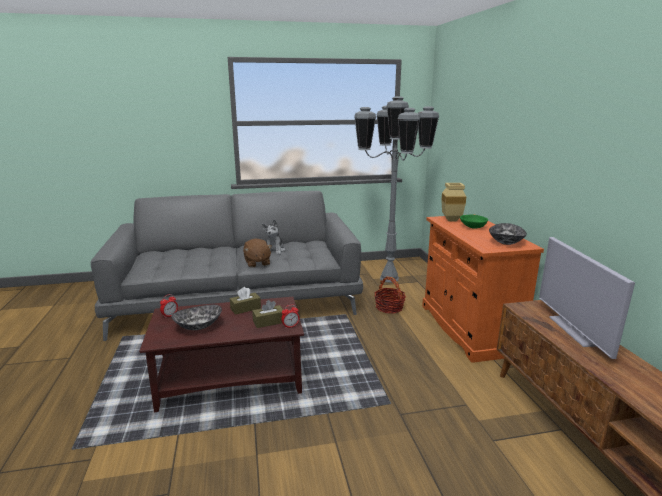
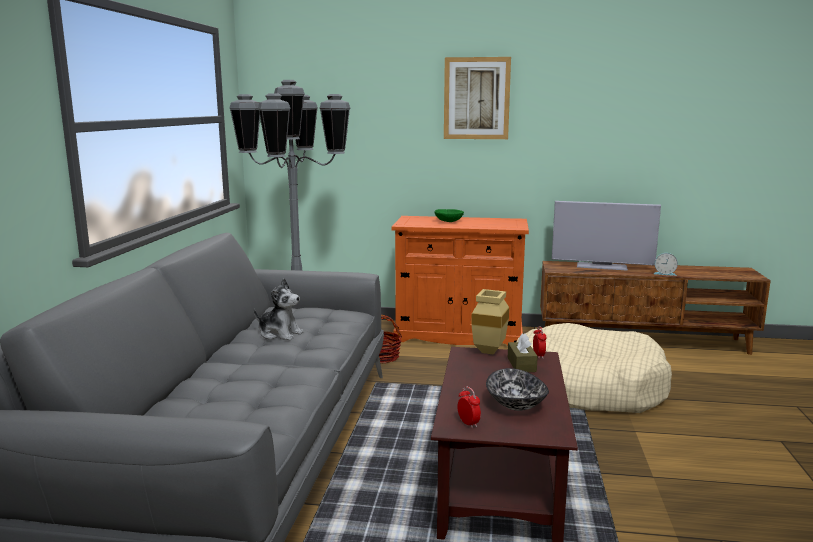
camera: 70 degrees left, 5 degrees down
(245, 308) = (473, 373): brown tissue box -> none
(257, 263) = (319, 349): brown plush toy -> none
(412, 407) = (587, 387): none -> beige dog bed
(450, 220) = (416, 223): beige vase -> beige vase (490, 352)
(505, 242) = (502, 222): bowl -> none
(533, 115) = (476, 98): none -> picture
(607, 373) = (664, 273): none -> alarm clock

